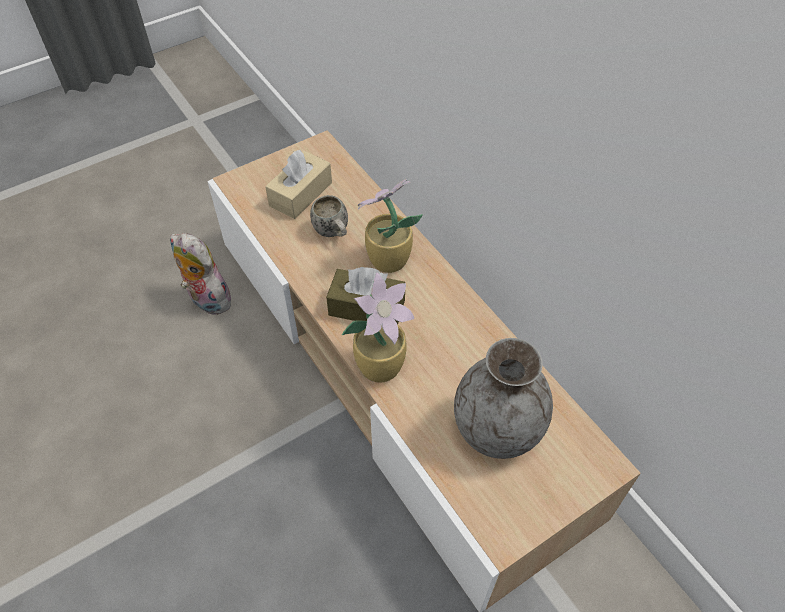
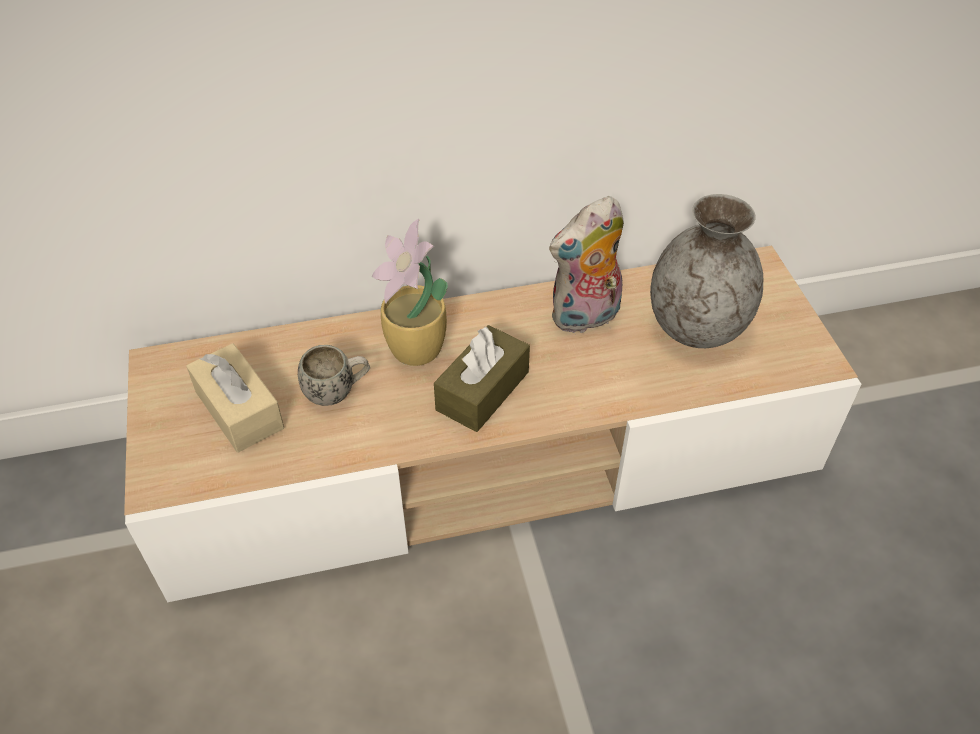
camera: 70 degrees left, 5 degrees down
(206, 300) = (259, 657): plush toy -> plush toy (585, 318)
(382, 365) = (576, 399): potted plant -> none

